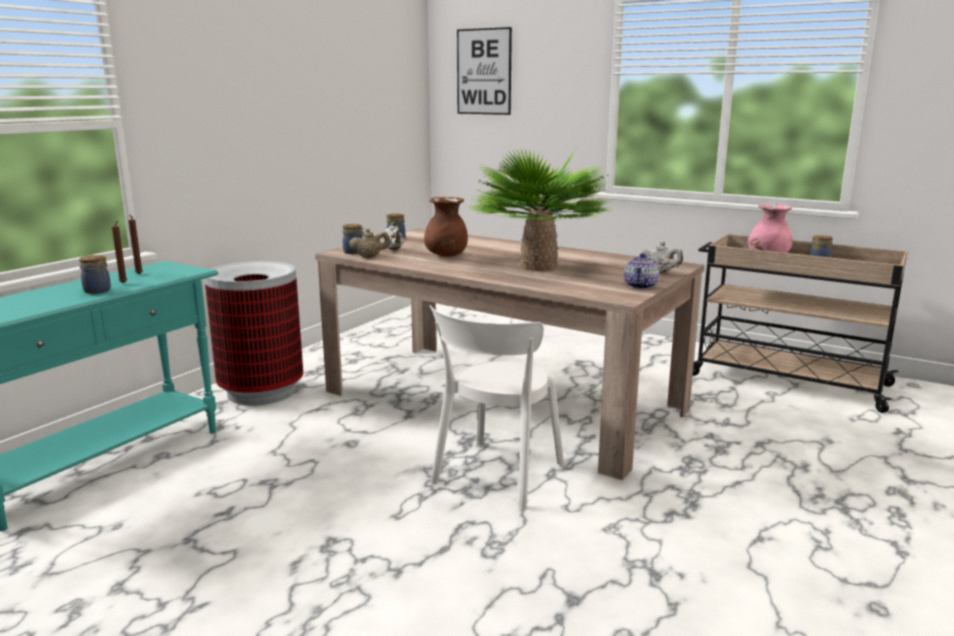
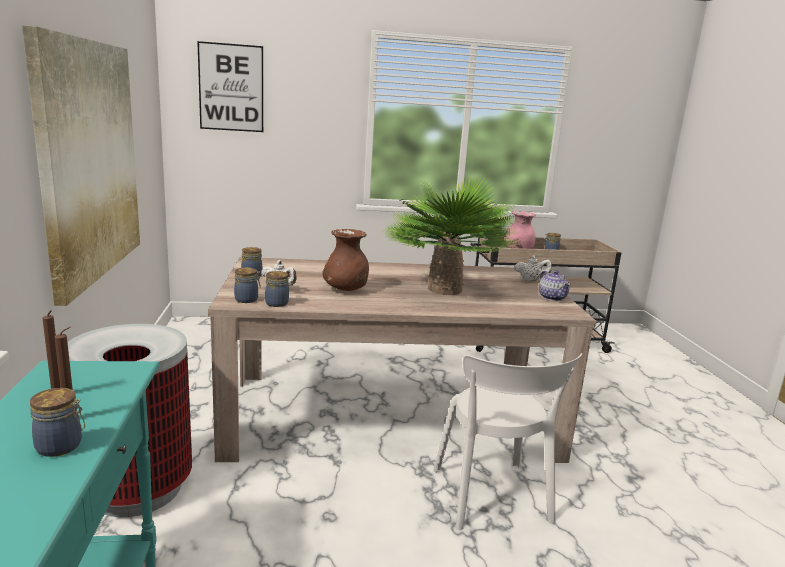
camera: 40 degrees left, 0 degrees up
(292, 135) = (89, 160): none -> picture
(370, 257) = (277, 303): beige teapot -> jar

